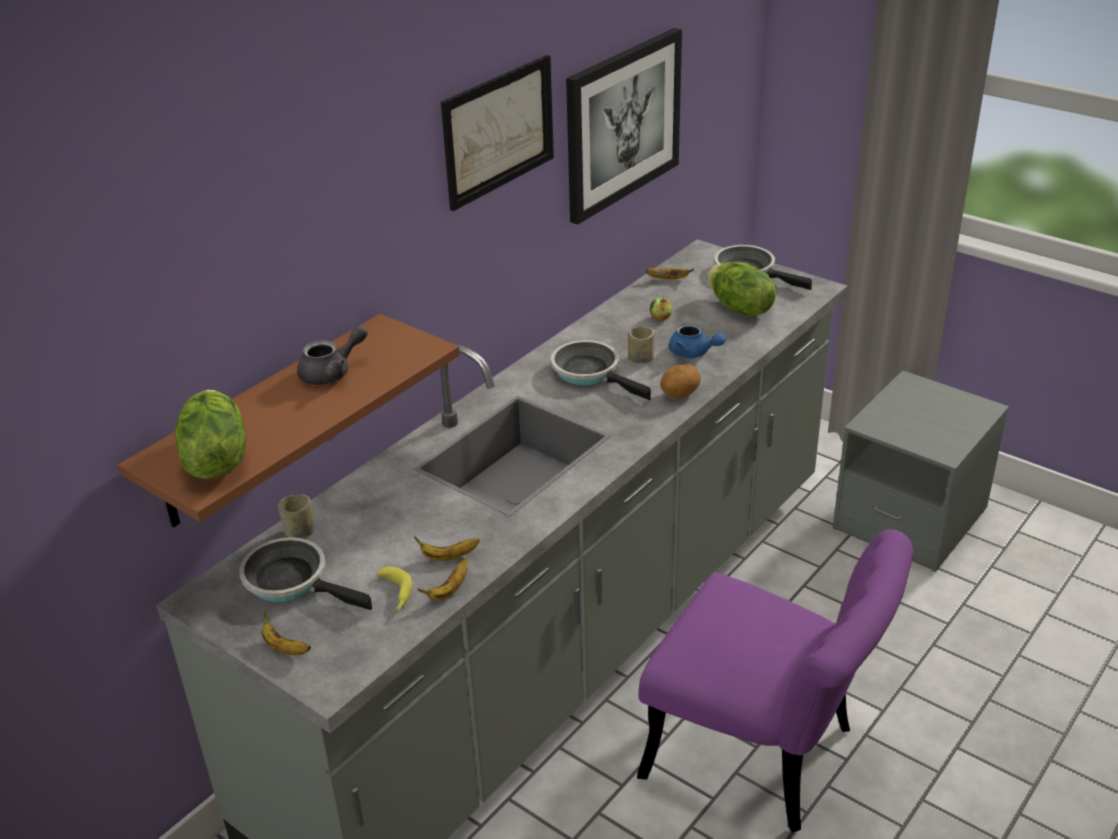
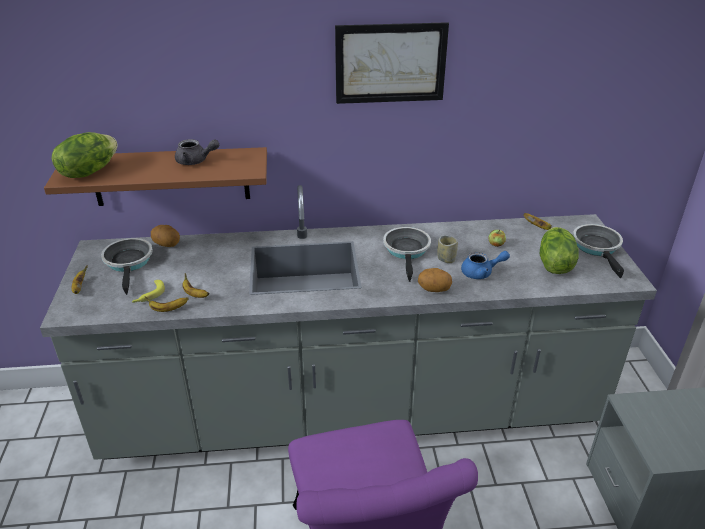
camera: 45 degrees right, 0 degrees up
(299, 532) = (167, 245): cup -> potato
(622, 123) = (526, 99): picture -> none
(693, 353) = (481, 273): blue teapot -> blue teapot turned 90 degrees counterclockwise

